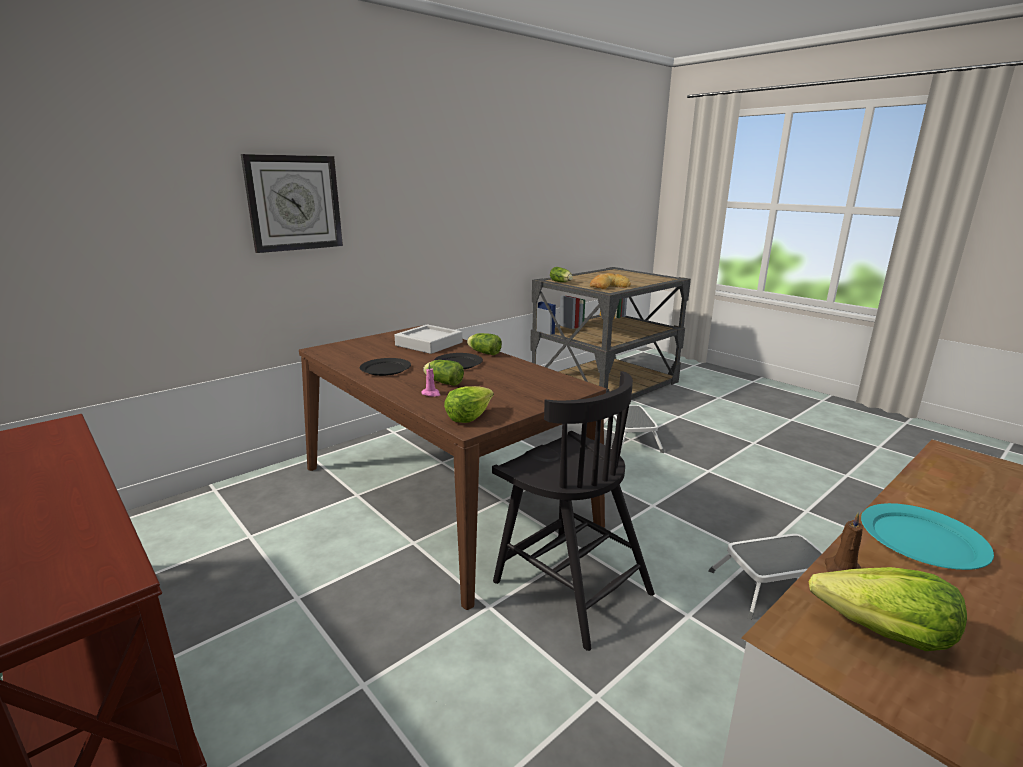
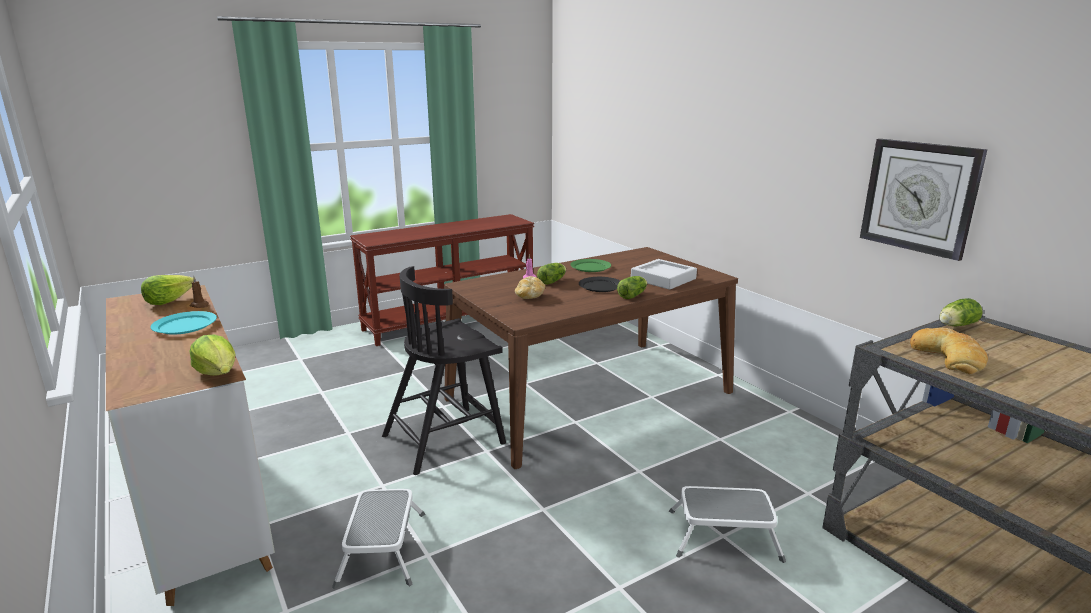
camera: 100 degrees right, 0 degrees up
(294, 203) = (695, 133): wall clock -> wall clock (919, 197)
(386, 369) = (590, 267): black plate -> green plate
(468, 416) = (480, 285): lettuce -> lettuce (218, 373)
(504, 389) = (529, 297): none -> bread

